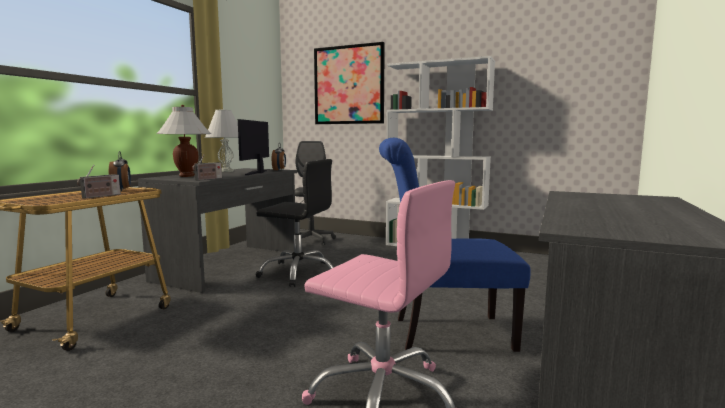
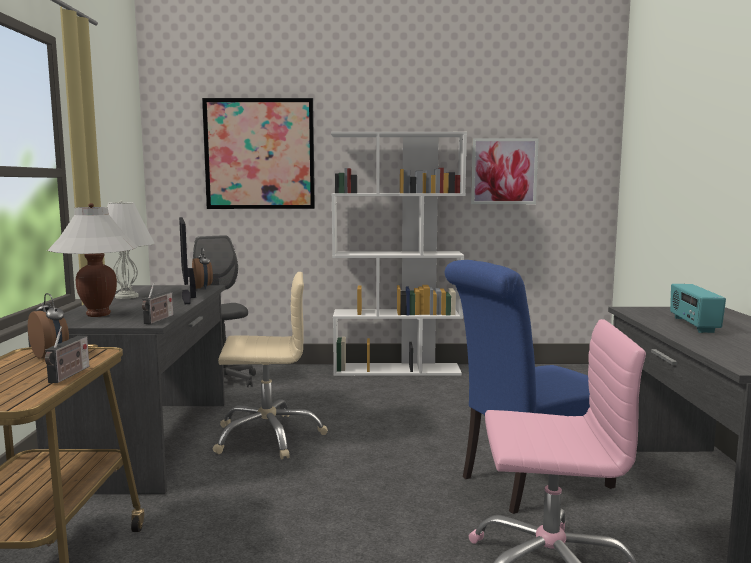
camera: 25 degrees left, 0 degrees up
(299, 273) = (268, 436): black office chair -> beige office chair
(532, 89) = (504, 171): none -> picture
(598, 204) = (693, 325): none -> radio

